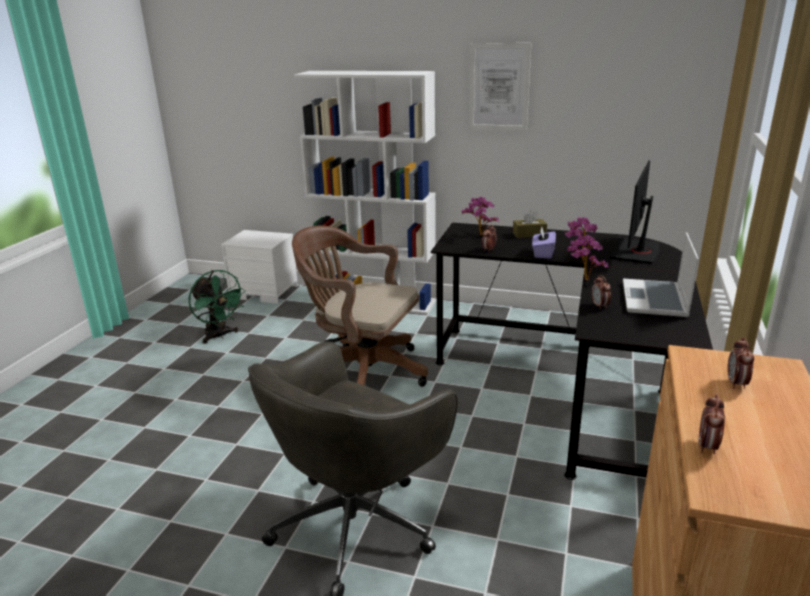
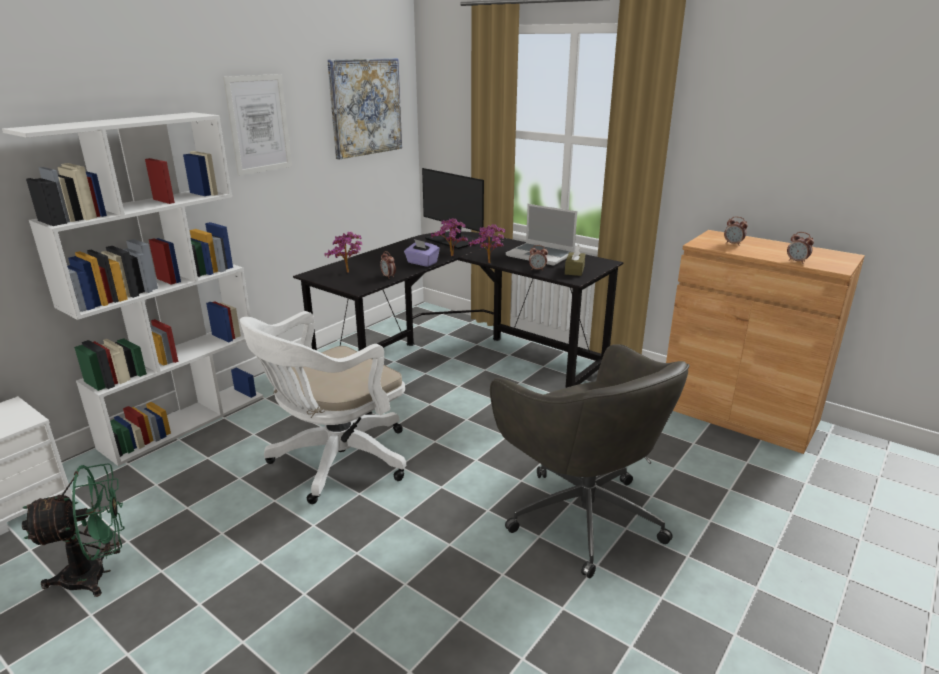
camera: 70 degrees left, 0 degrees up
(362, 371) = (335, 462): brown office chair -> white office chair
(529, 234) = (373, 258): brown tissue box -> brown tissue box (574, 270)
(641, 83) = (365, 107): none -> picture

